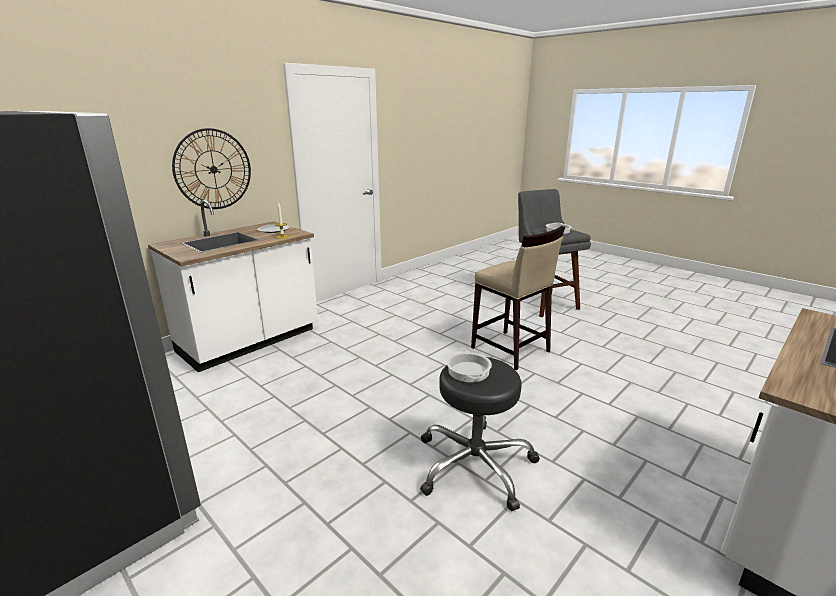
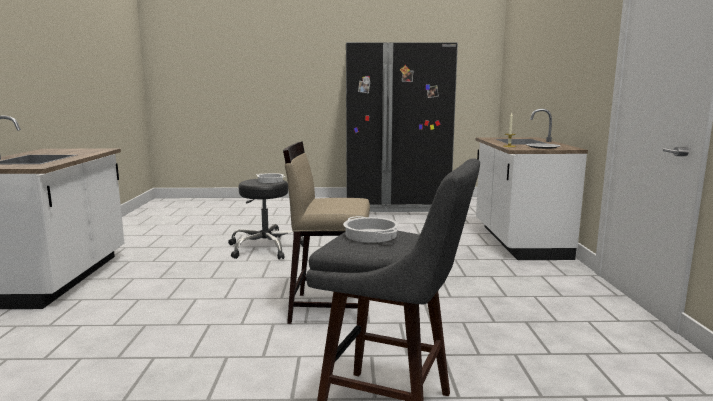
camera: 135 degrees right, 10 degrees down
(213, 169) = (570, 85): wall clock -> none

